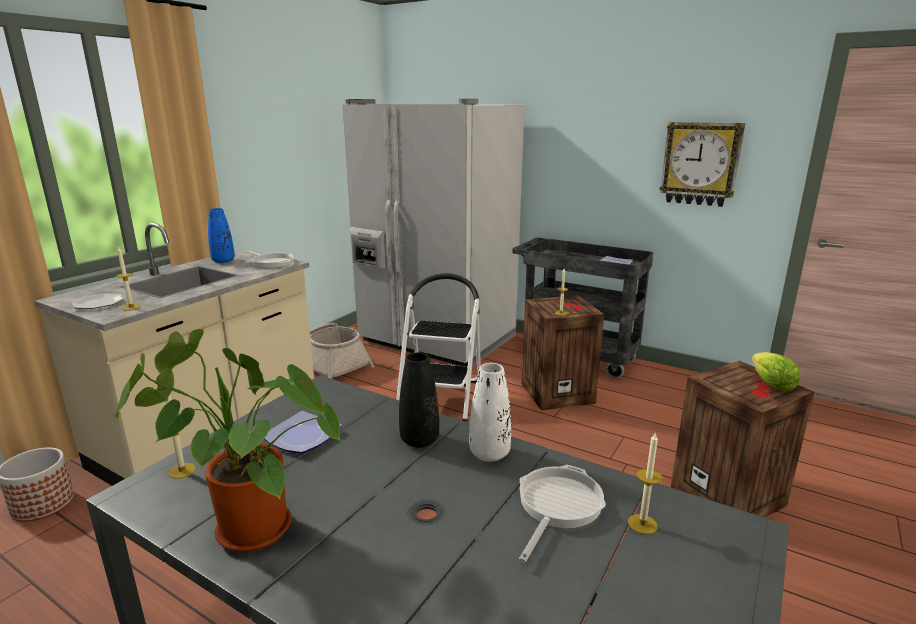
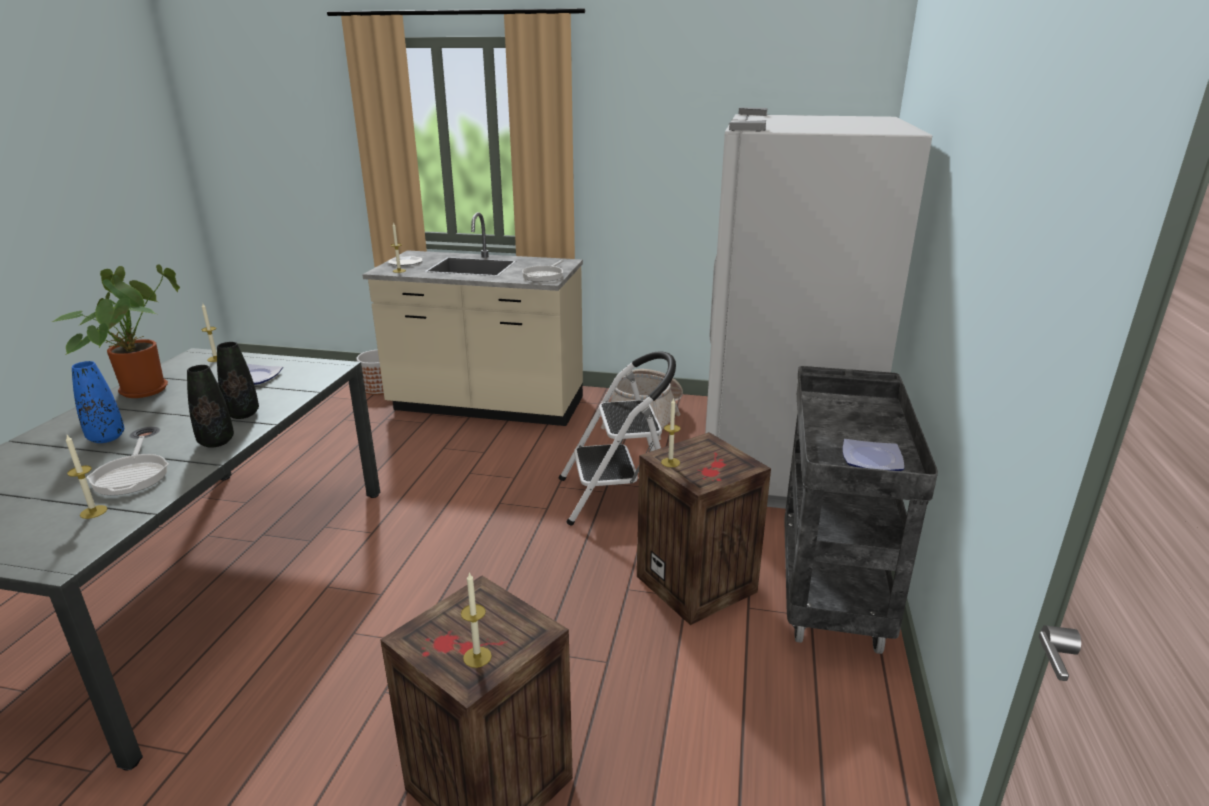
camera: 70 degrees right, 5 degrees up
(223, 261) = (537, 263): blue vase -> blue vase (106, 438)
(489, 453) = (216, 442): white vase -> black vase
(557, 506) = (132, 476): frying pan -> frying pan turned 60 degrees clockwise
(700, 164) = (1015, 323): wall clock -> none
(771, 385) = (477, 657): lettuce -> candle

